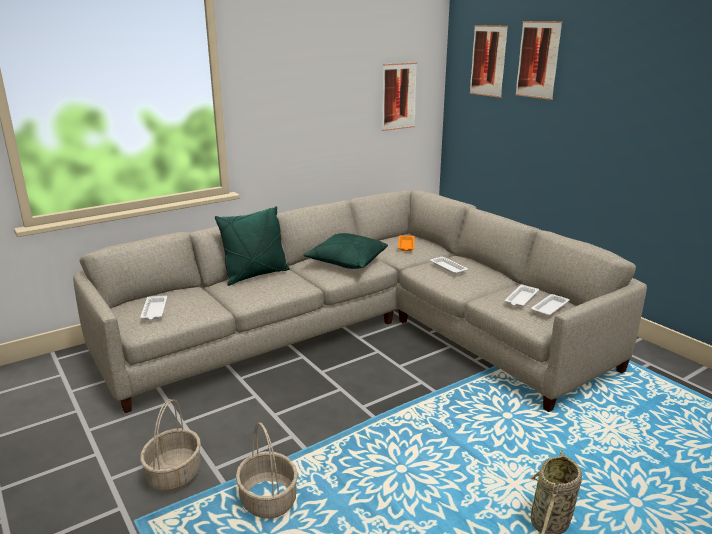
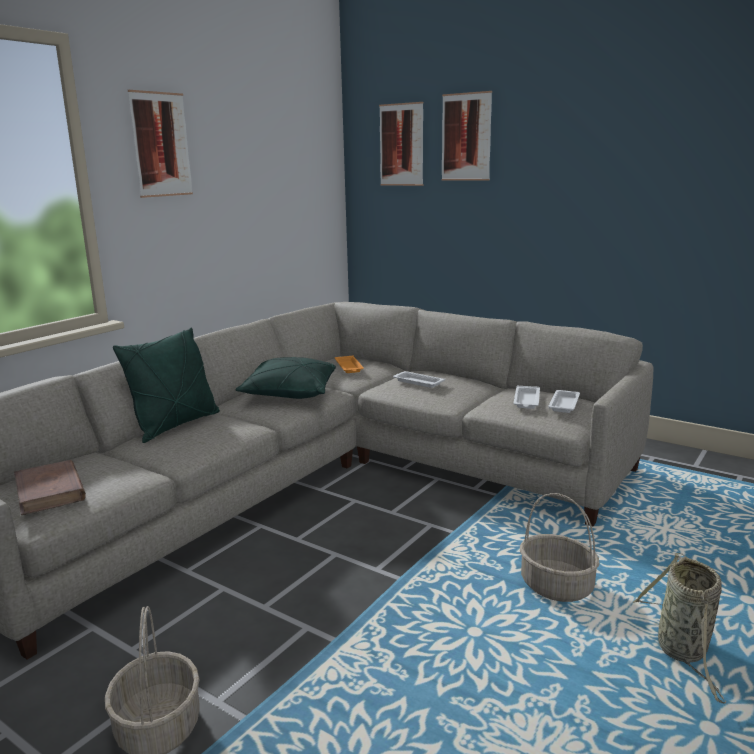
camera: 20 degrees left, 5 degrees down
(154, 311) = (50, 491): white tray -> brown book
(267, 500) = (323, 723): basket -> basket (555, 586)
(399, 96) = (299, 192): picture -> picture (161, 145)

